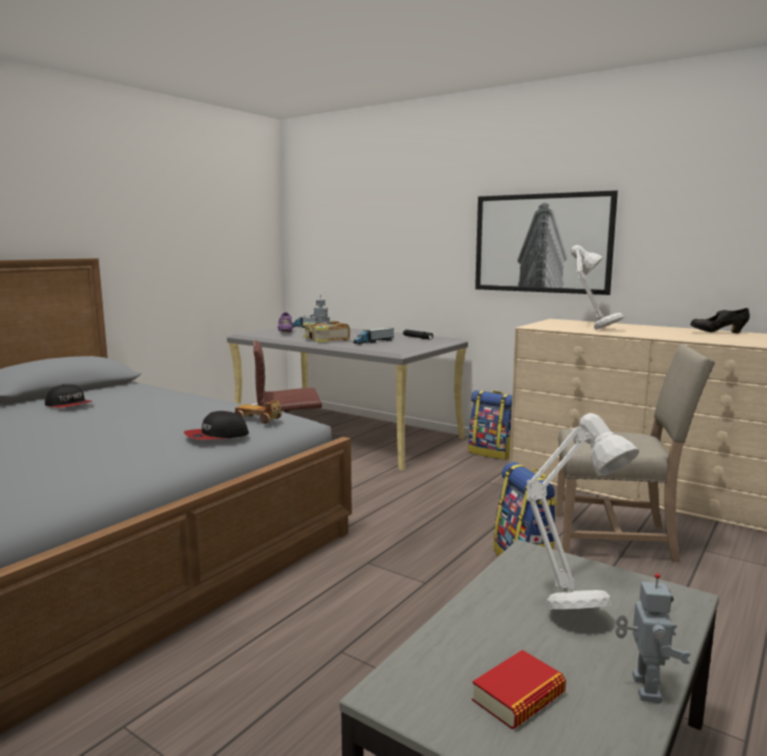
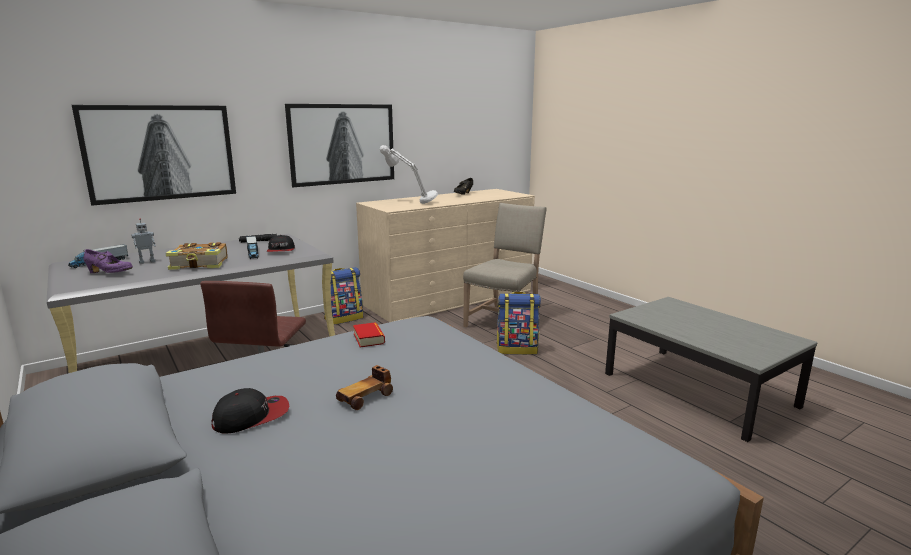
camera: 70 degrees left, 5 degrees up
(216, 436) = (463, 345): cap -> cap (281, 250)
(258, 419) = (423, 328): toy car -> toy car (366, 397)
(377, 245) = (160, 153): none -> picture
(518, 697) = (748, 339): book -> book (369, 338)
(577, 589) = (663, 314): grey table lamp -> none
(643, 688) = (736, 321): toy robot -> none

